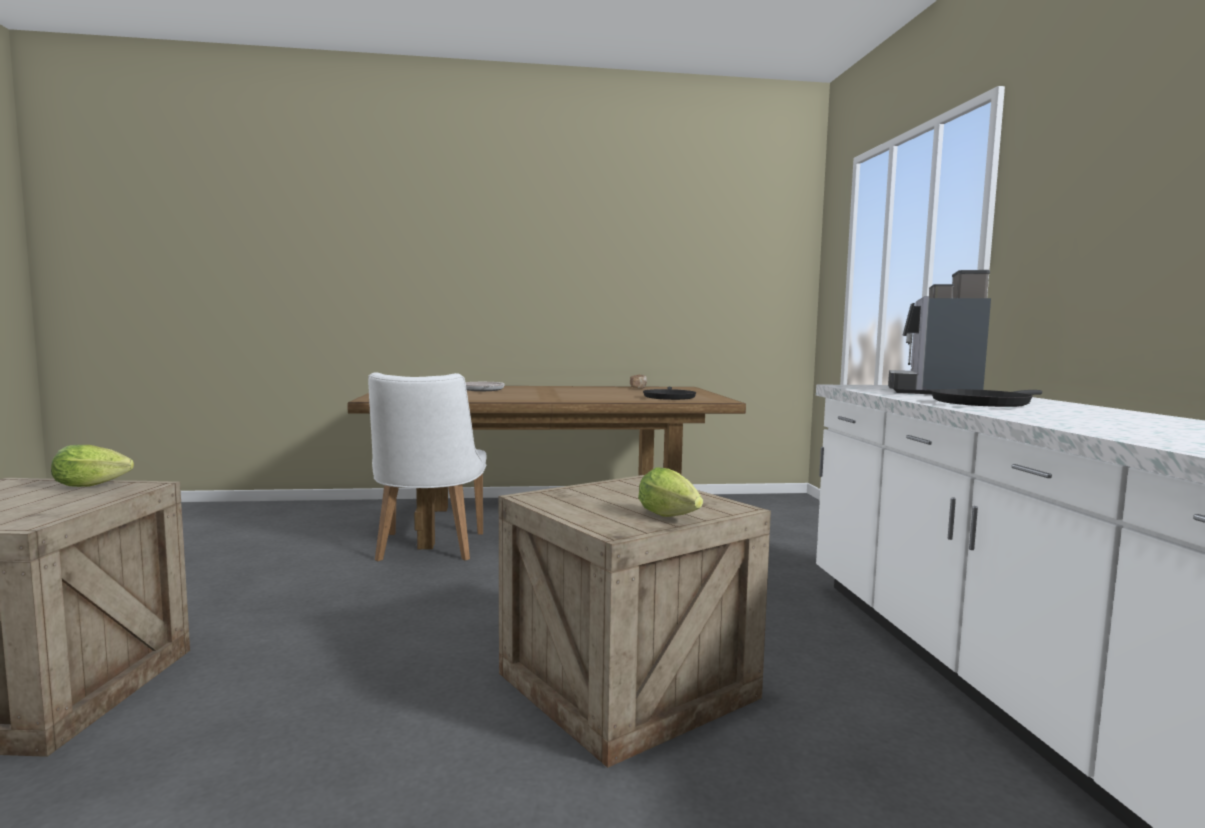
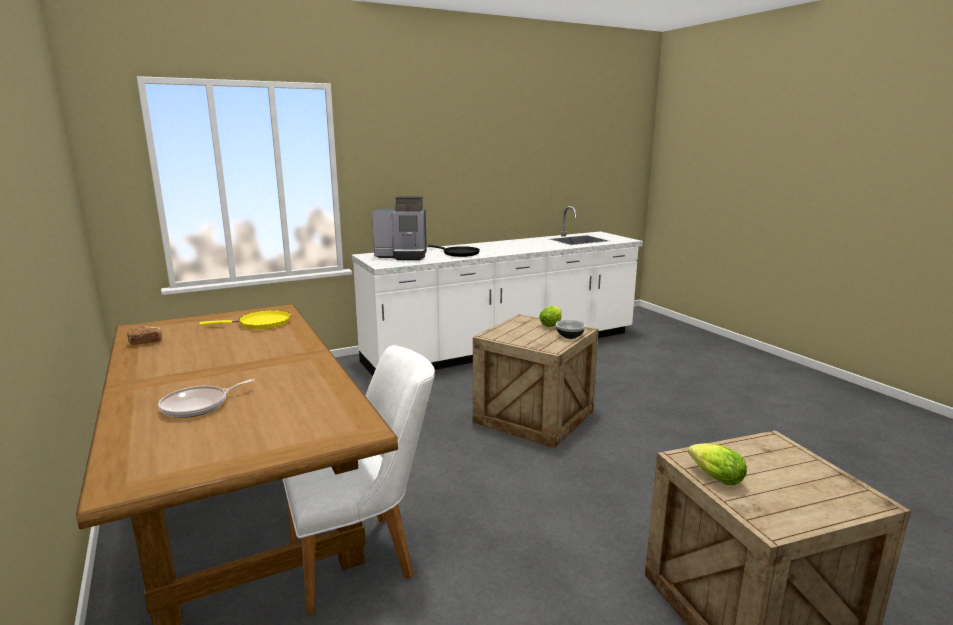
camera: 110 degrees left, 10 degrees up
(583, 516) = (570, 336): none -> bowl
(669, 397) = (261, 323): black frying pan -> yellow frying pan

